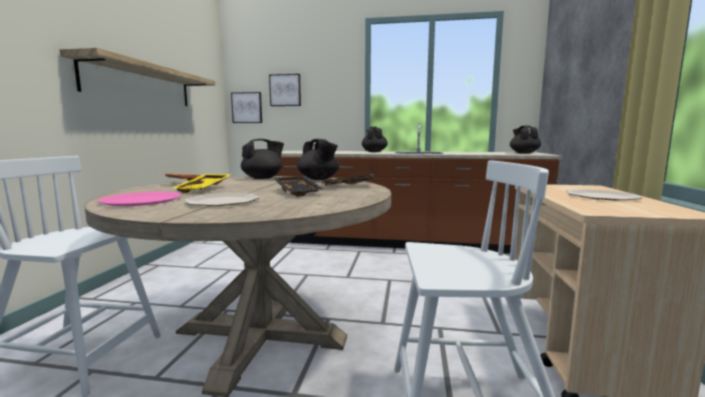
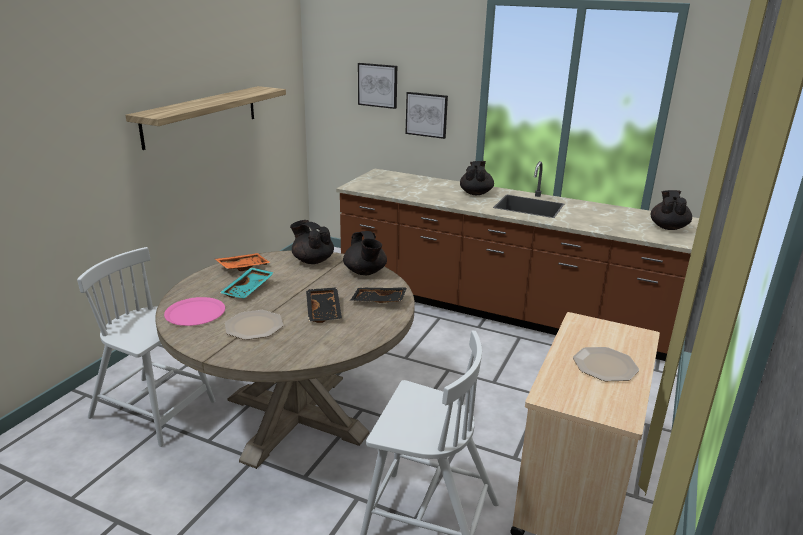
camera: 15 degrees right, 15 degrees up
(205, 189) = (249, 289): yellow tray -> turquoise tray
(247, 107) = (330, 102): picture -> picture (426, 114)
(263, 178) = (312, 260): black teapot -> black teapot turned 120 degrees counterclockwise

